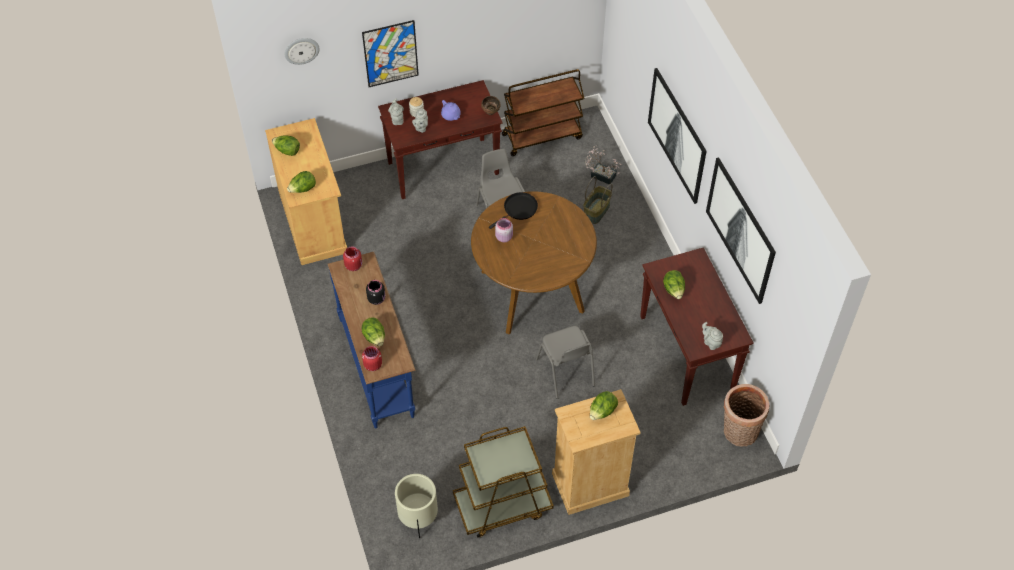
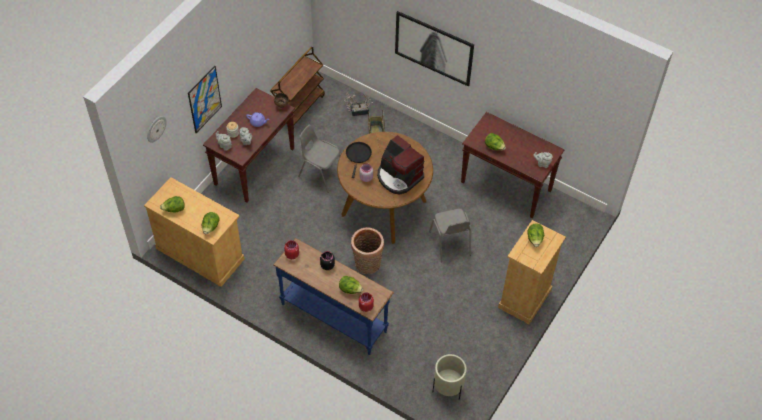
camera: 40 degrees left, 0 degrees up
(502, 505) = (487, 346): brown cart -> none
(539, 257) = (399, 177): none -> coffee machine
(565, 373) = (450, 244): grey chair -> grey chair turned 45 degrees clockwise
(738, 433) = (575, 213): basket -> basket (367, 265)
(741, 229) = (531, 80): picture -> none

